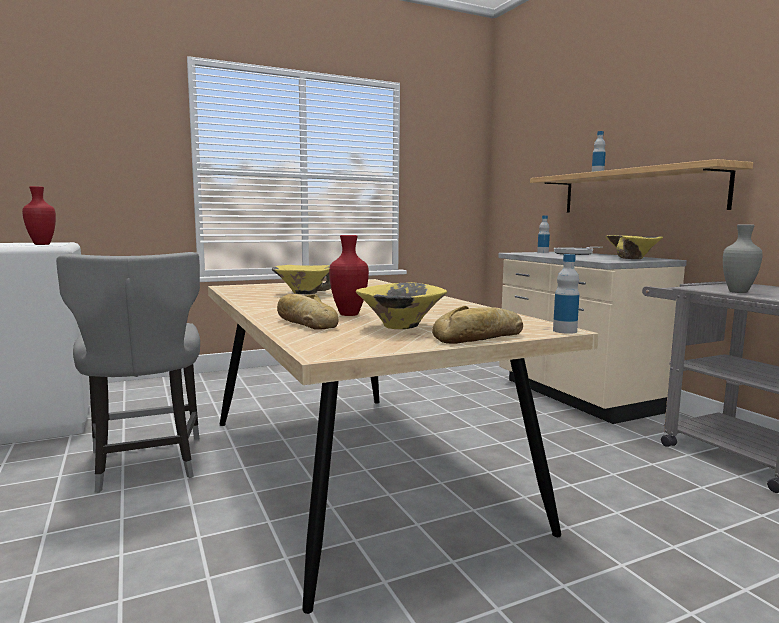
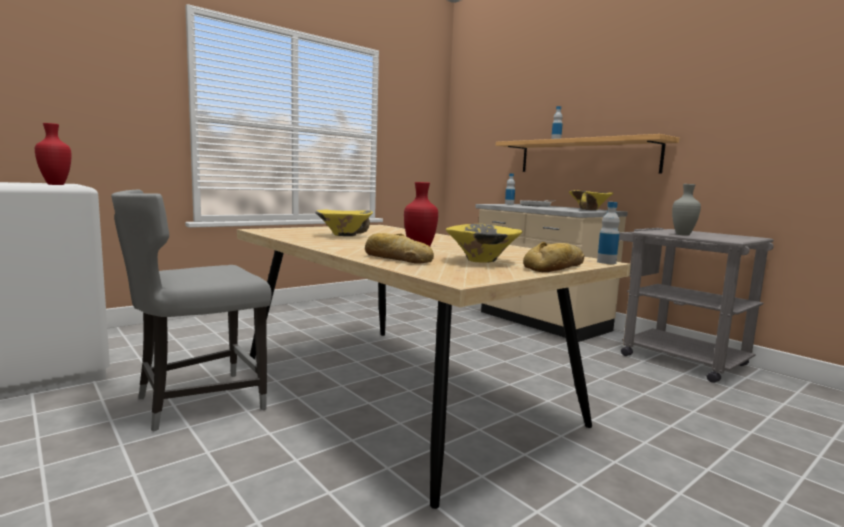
camera: 15 degrees left, 0 degrees up
(146, 464) = (197, 402): grey chair -> grey chair turned 90 degrees clockwise

